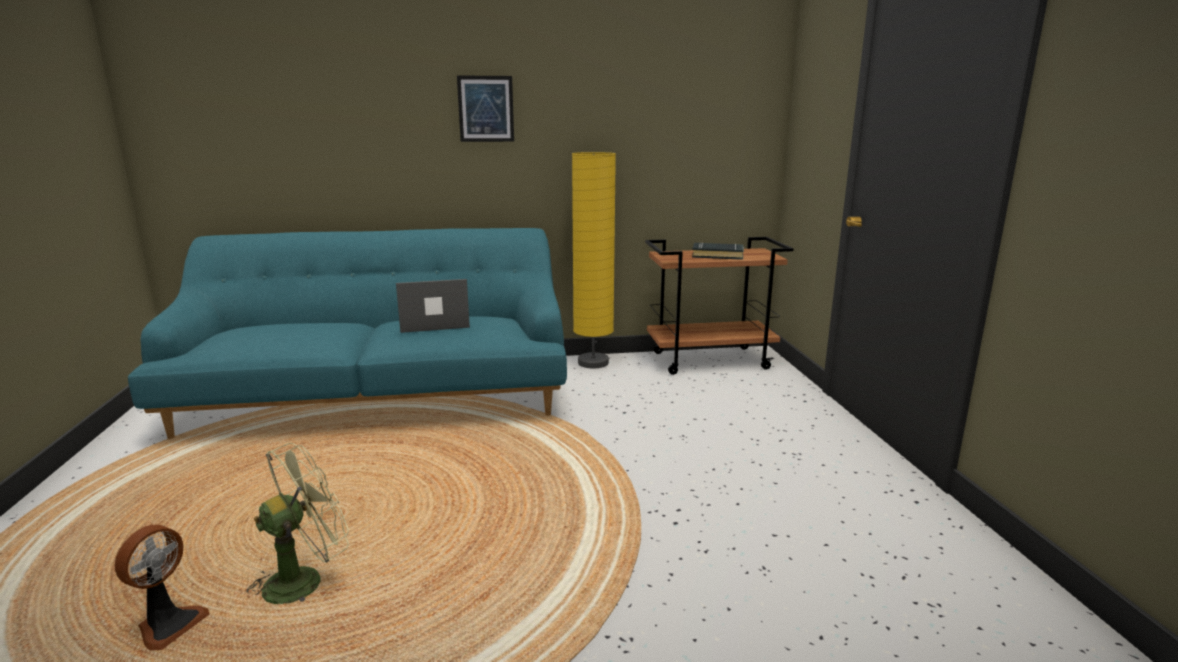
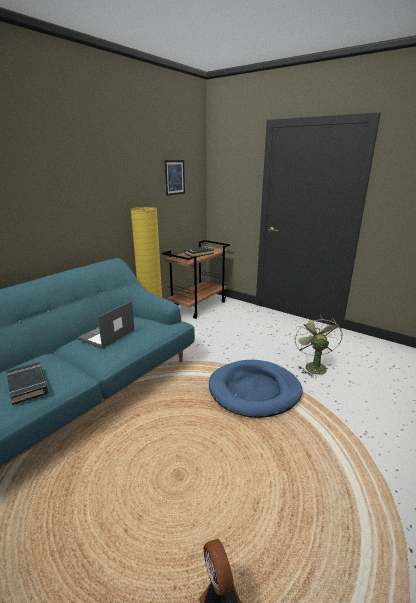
camera: 45 degrees left, 5 degrees up
(286, 337) = (28, 386): none -> black book
(304, 579) = (232, 513): green fan -> green fan (313, 366)
(486, 109) = (75, 185): picture -> picture (174, 177)
(573, 492) = (254, 391): none -> blue dog bed

